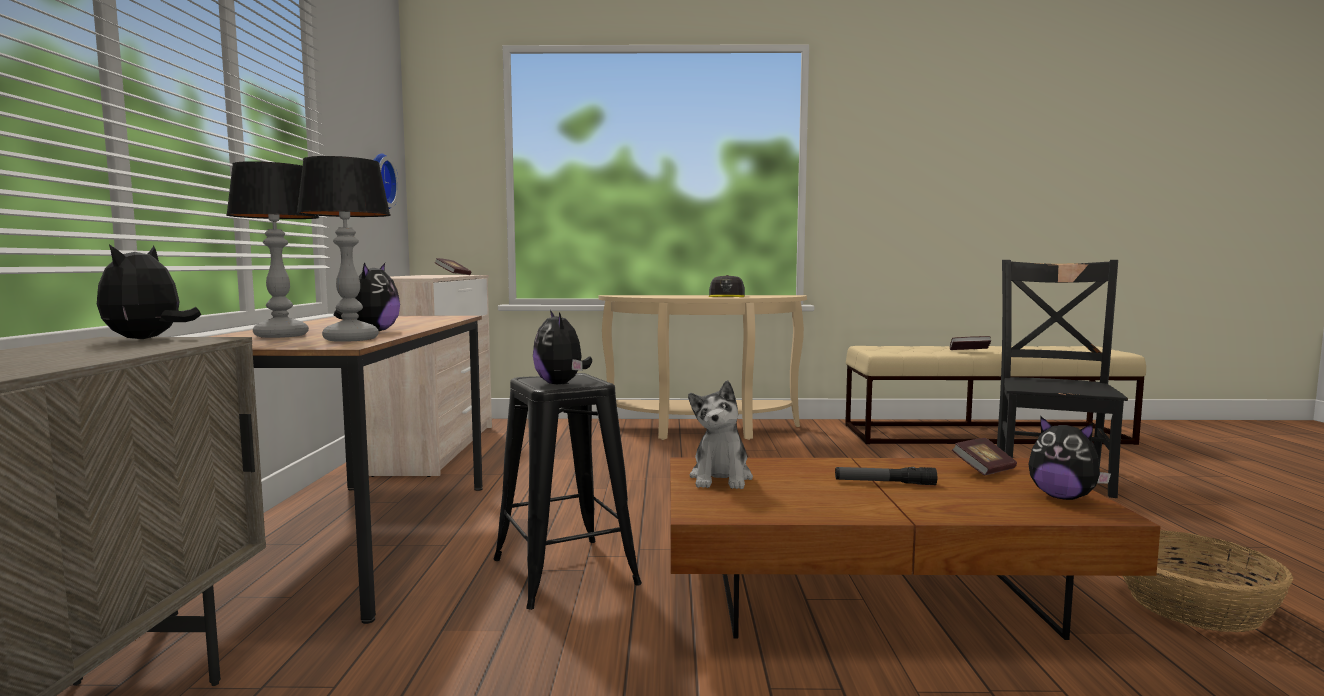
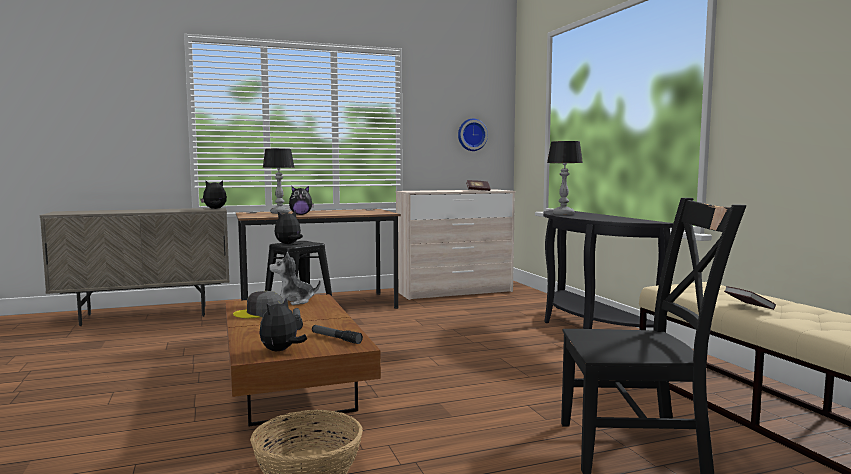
camera: 70 degrees right, 0 degrees up
(351, 339) = (269, 216): table lamp -> table lamp (563, 214)
(702, 432) = (586, 328): beige console table -> black console table
(727, 296) = (596, 217): grey cap -> grey cap (260, 313)
(984, 470) = (336, 338): book -> flashlight

